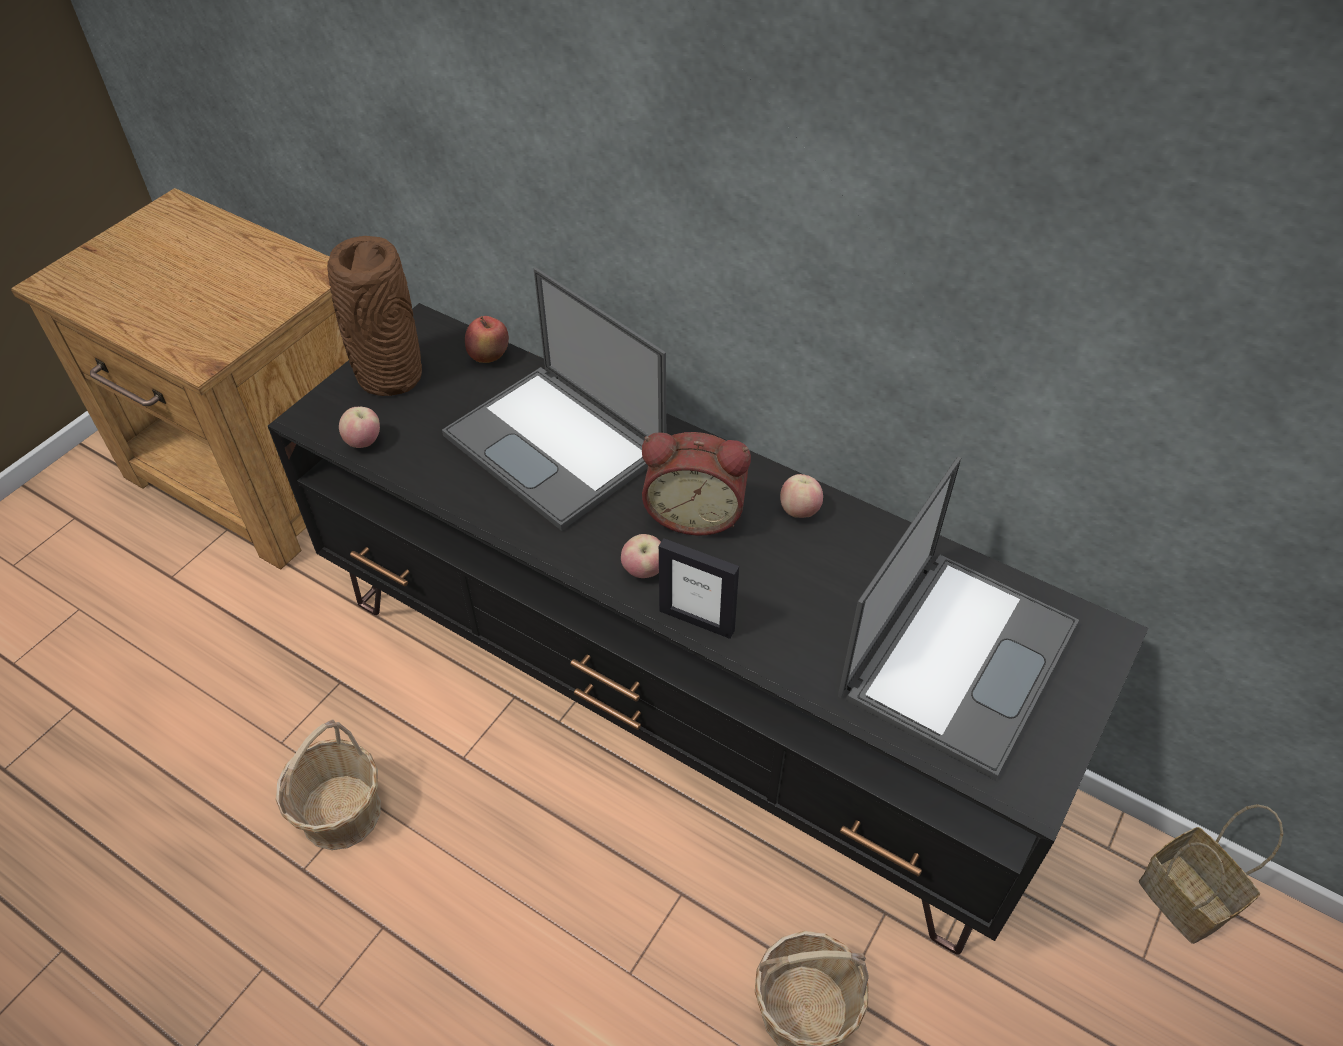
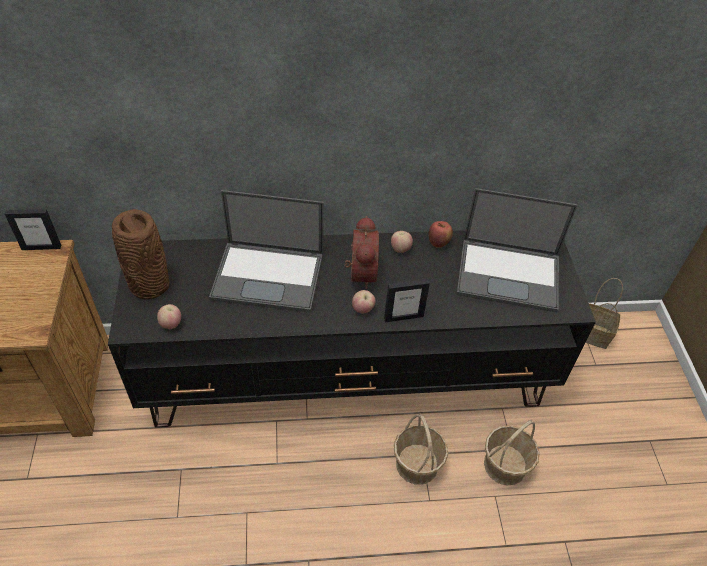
camera: 40 degrees left, 0 degrees up
(313, 261) = (41, 247): none -> picture frame
(342, 812) = (241, 526): basket -> basket (417, 464)
(489, 357) = (193, 251): apple -> apple (438, 243)
(695, 512) = (359, 273): alarm clock -> alarm clock turned 60 degrees counterclockwise
(959, 657) = (509, 274): laptop -> laptop turned 105 degrees clockwise

